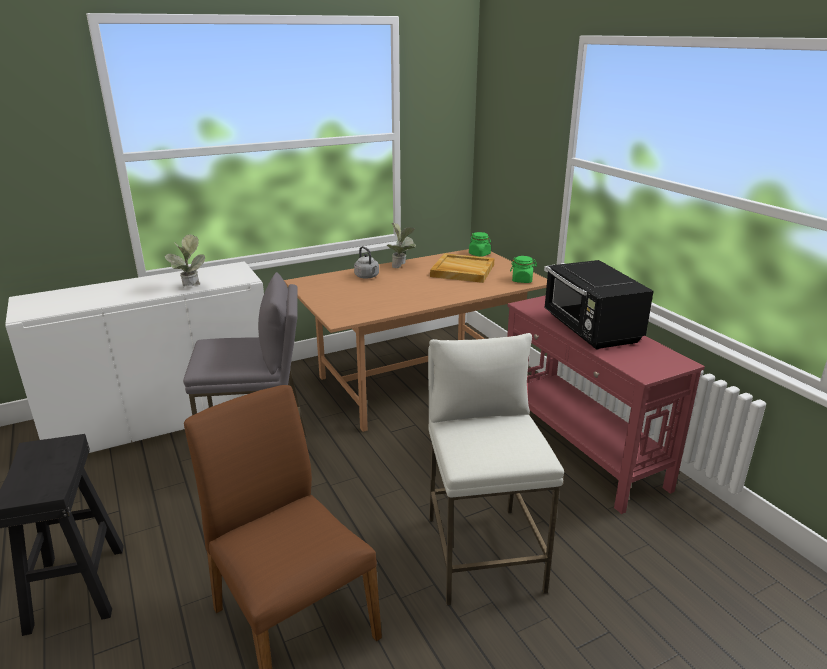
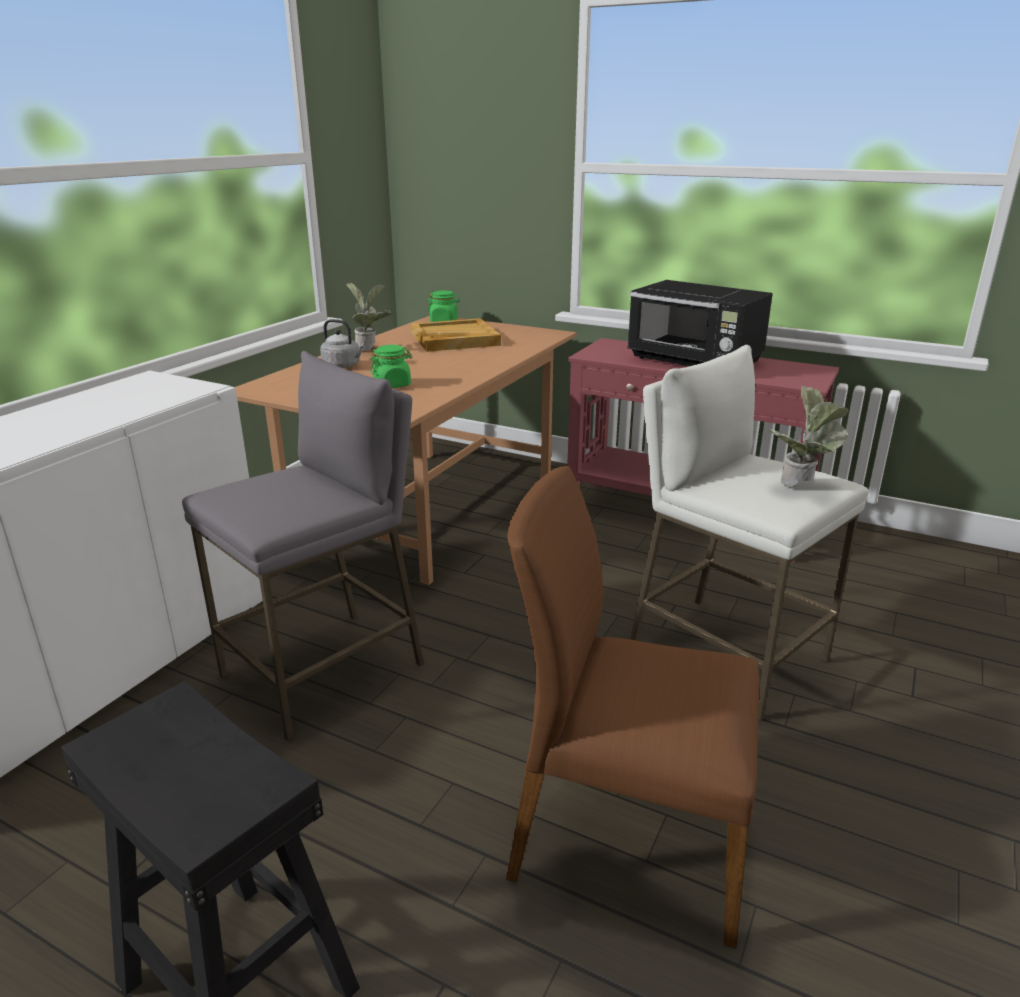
camera: 35 degrees left, 0 degrees up
(190, 288) = (121, 417): potted plant -> potted plant (802, 487)
(522, 280) = (539, 336): green jar -> green jar (392, 385)

